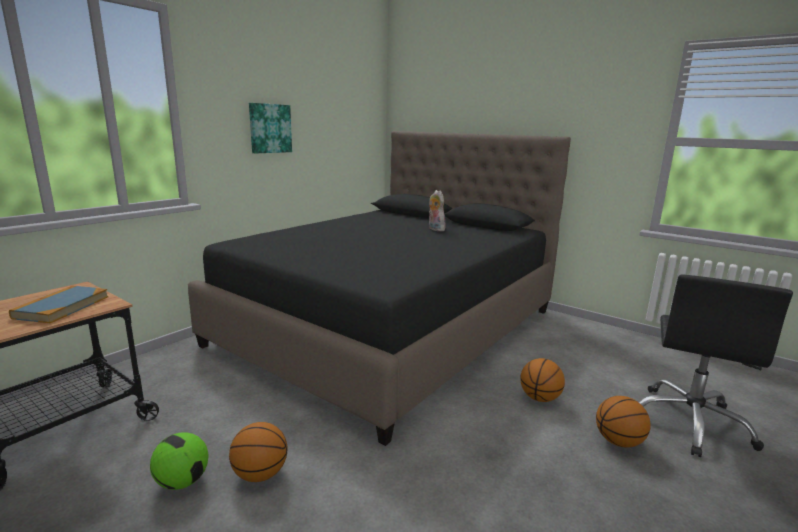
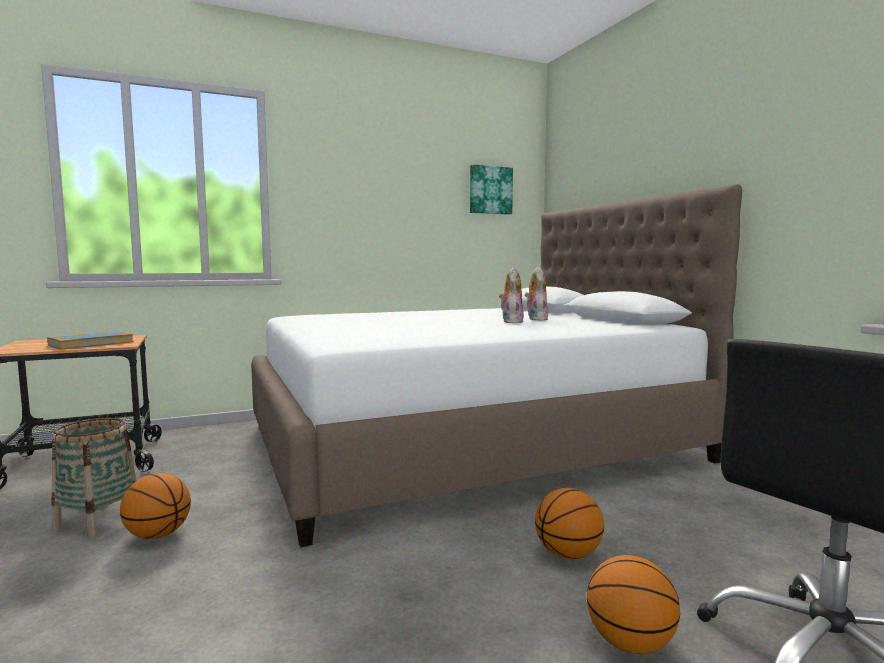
camera: 30 degrees right, 10 degrees down
(182, 481) = (98, 521): football -> basket
(269, 128) = (373, 207): picture -> picture (490, 190)
(391, 327) = (468, 443): black bed -> white bed
(427, 235) = (511, 322): none -> plush toy

